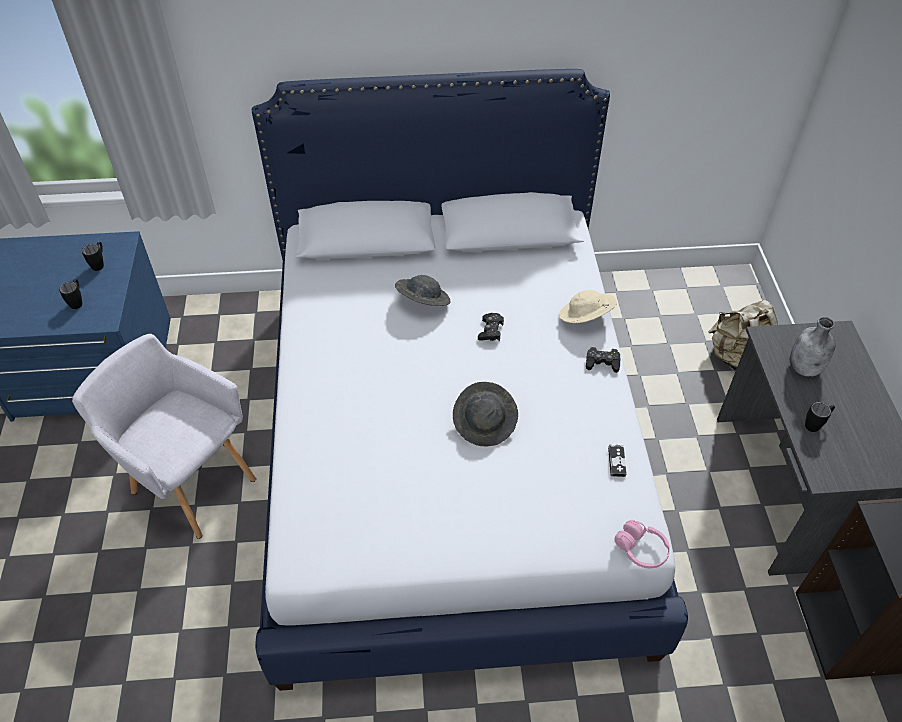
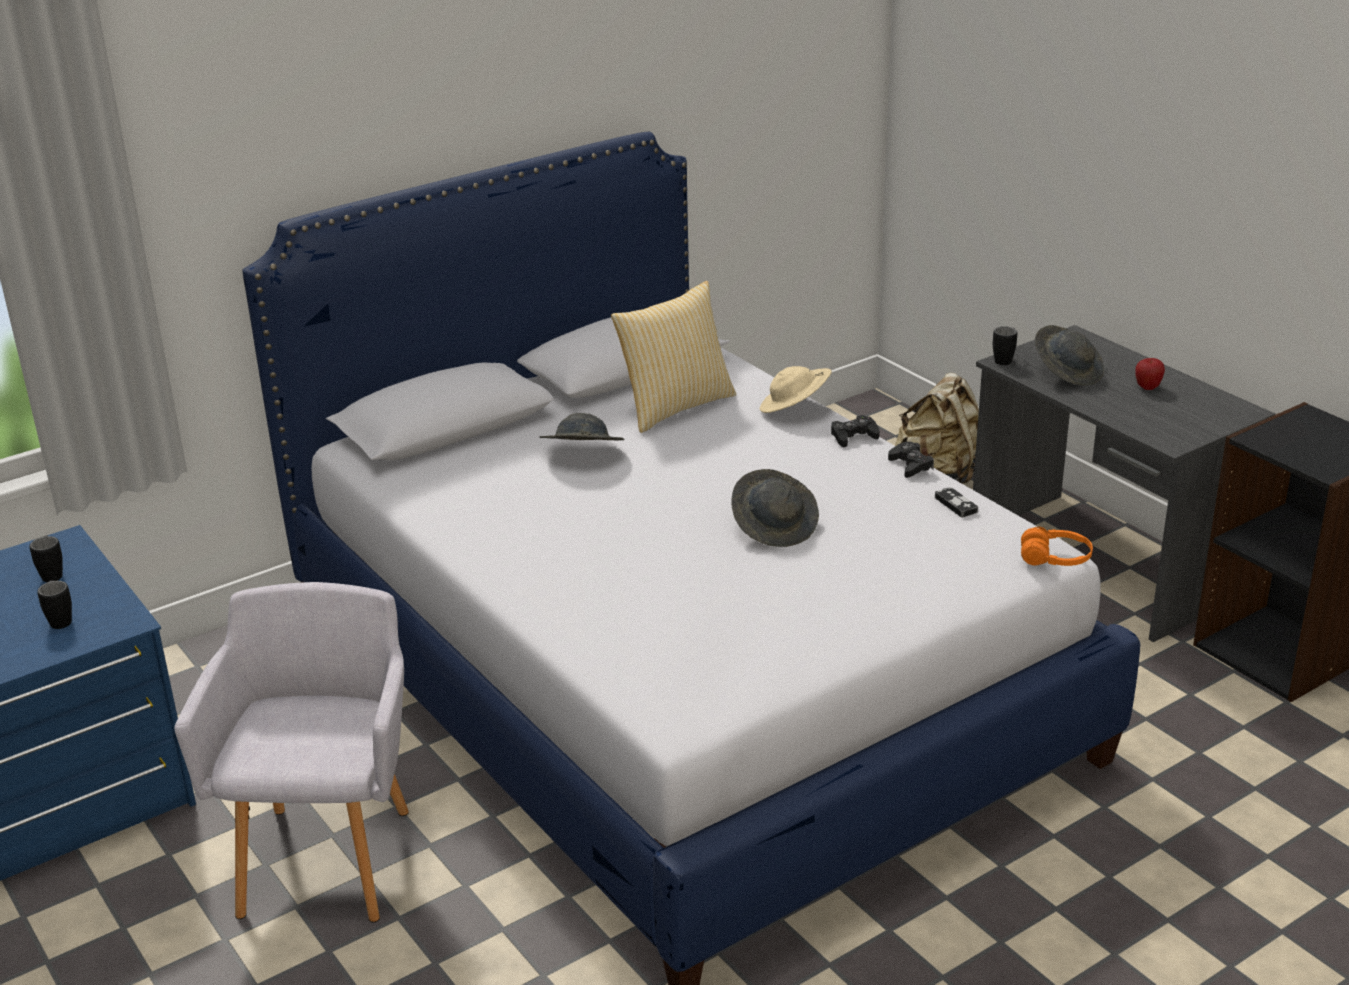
camera: 30 degrees left, 20 degrees down
(189, 481) = (329, 854): grey armchair -> grey armchair turned 90 degrees clockwise
(490, 330) = (694, 453): black game controller -> black game controller (910, 465)
(512, 282) = (675, 406): none -> pillow
(641, 549) = (1055, 559): pink headphones -> orange headphones
(805, 368) = (1068, 372): grey bottle -> grey hat
(815, 424) = (1123, 408): black mug -> black mug (1005, 359)
(853, 411) = (1147, 387): none -> apple

